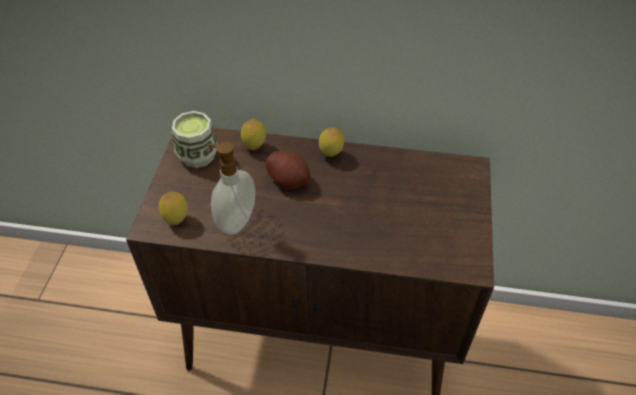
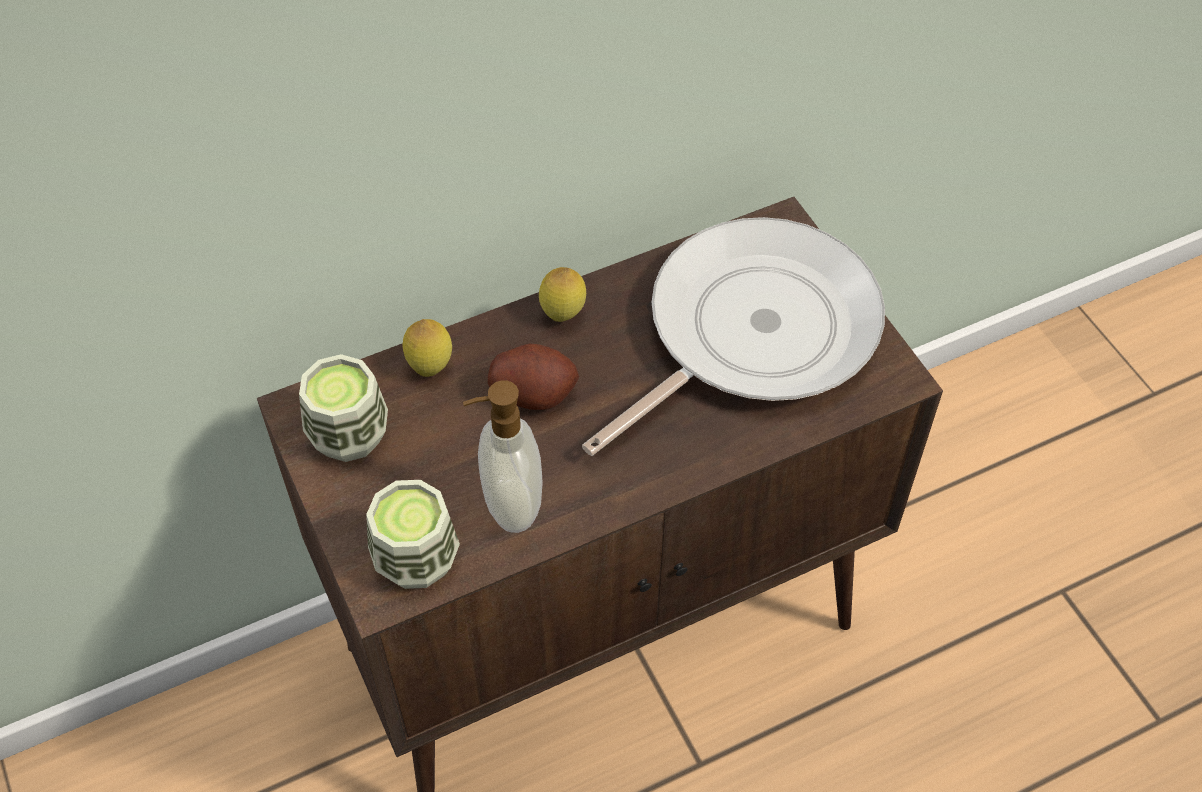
camera: 35 degrees left, 5 degrees up
(176, 220) = (416, 559): lemon -> cup
(414, 207) = (751, 332): none -> frying pan

